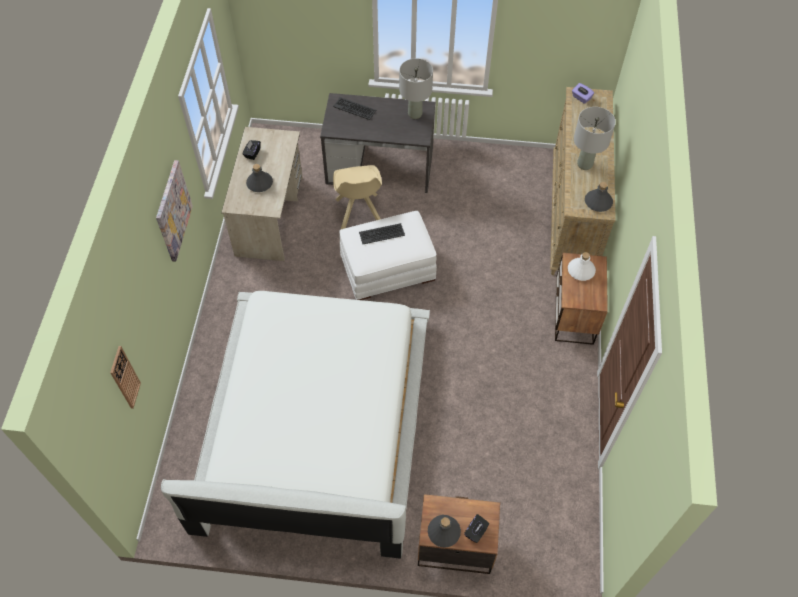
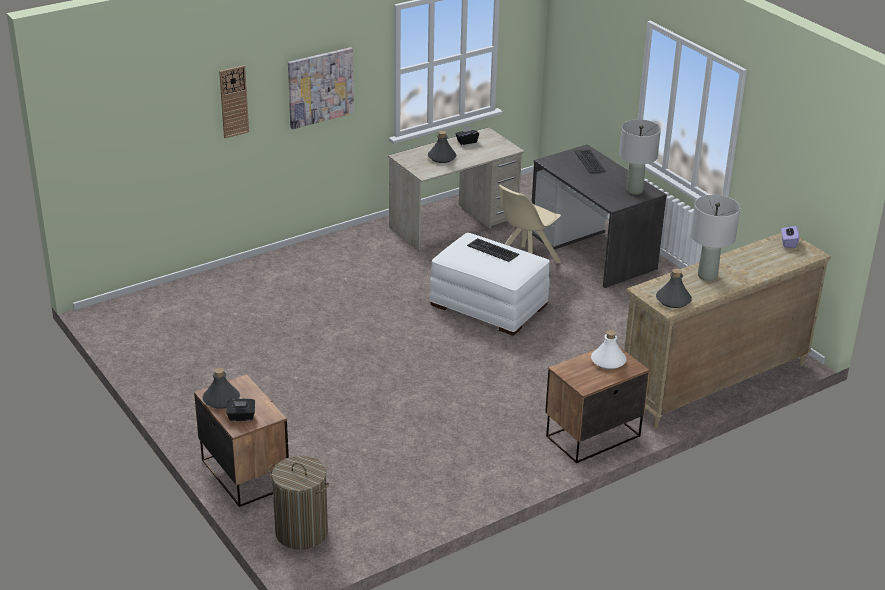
camera: 50 degrees right, 25 degrees down
(125, 378) = (152, 136): wall clock -> wall clock (233, 101)
(315, 423) = (279, 341): white bed -> none
(545, 551) = (301, 532): none -> laundry basket

